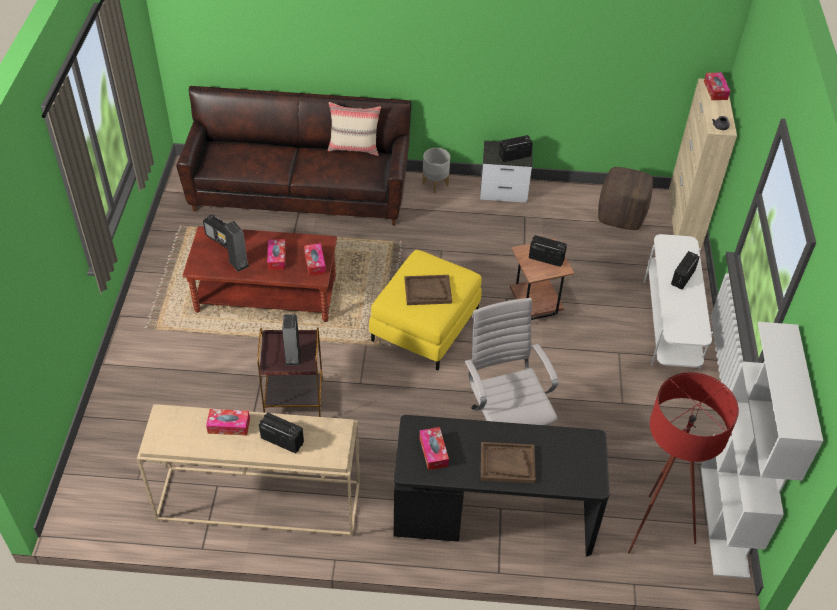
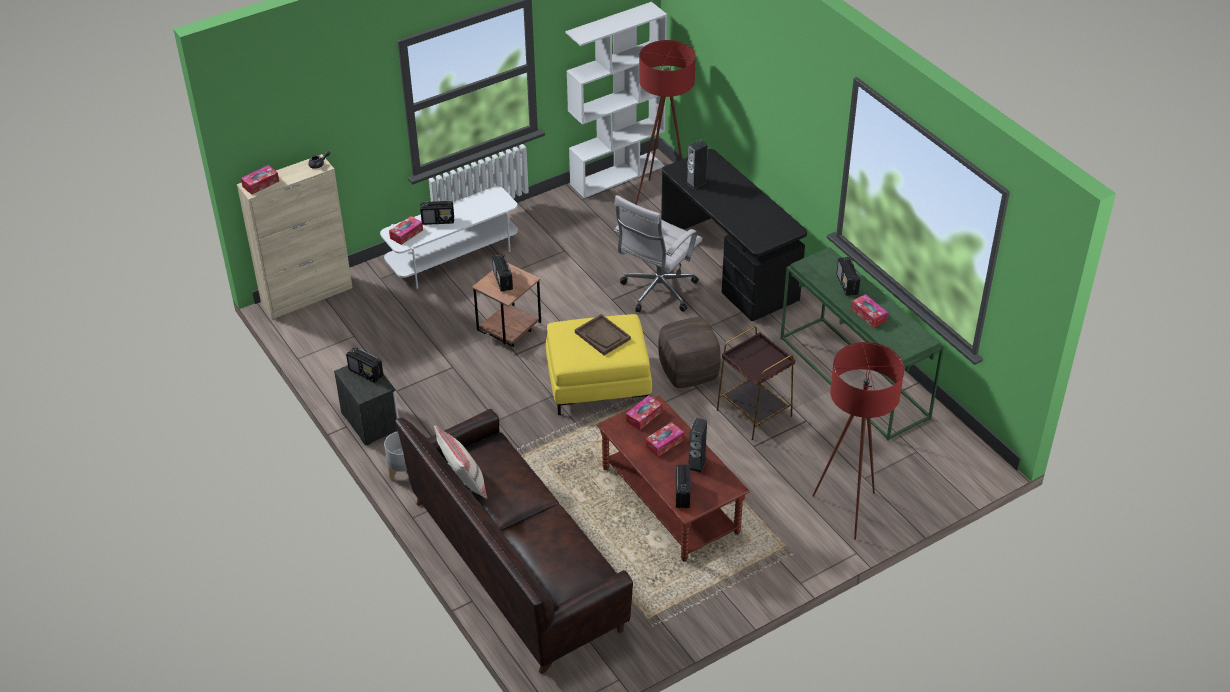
camera: 125 degrees left, 5 degrees down
(136, 384) = (848, 515): none -> red floor lamp
(257, 502) = (855, 378): beige console table -> green console table
(293, 357) = (759, 355): speaker -> speaker (696, 182)
(433, 452) = (766, 226): tissue box -> tissue box (406, 234)
(507, 464) = (736, 194): brown tray -> none
(621, 216) = (338, 332): brown ottoman -> brown ottoman (688, 372)

